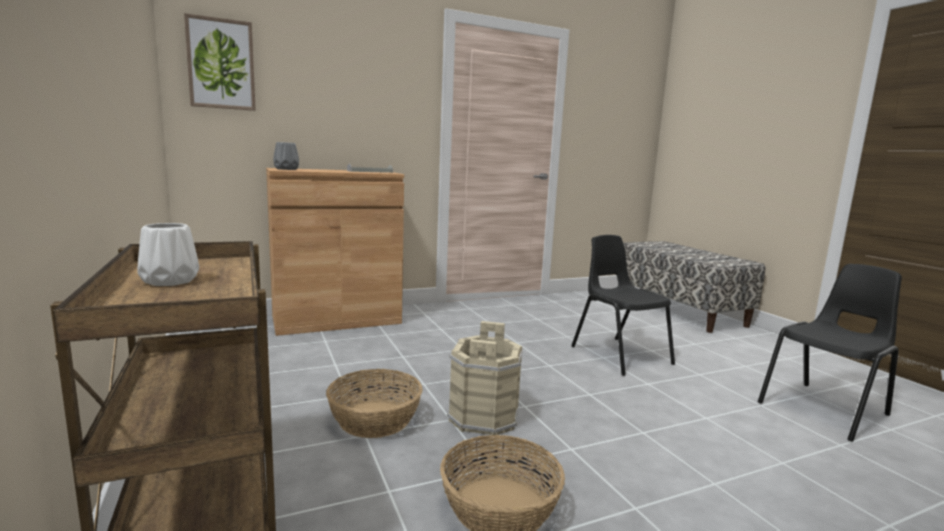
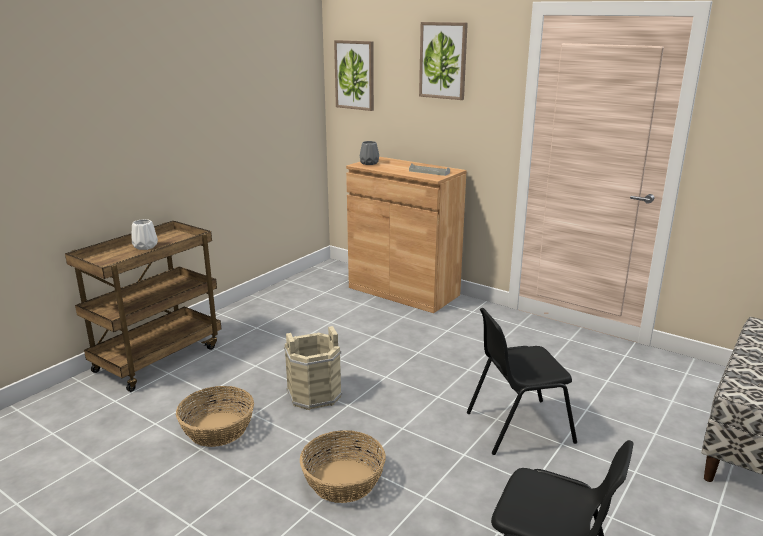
camera: 60 degrees right, 10 degrees up
(353, 55) = (443, 60): none -> picture
(374, 419) = (275, 361): basket -> basket (343, 480)
(619, 355) = (517, 427): black chair -> black chair turned 135 degrees counterclockwise

